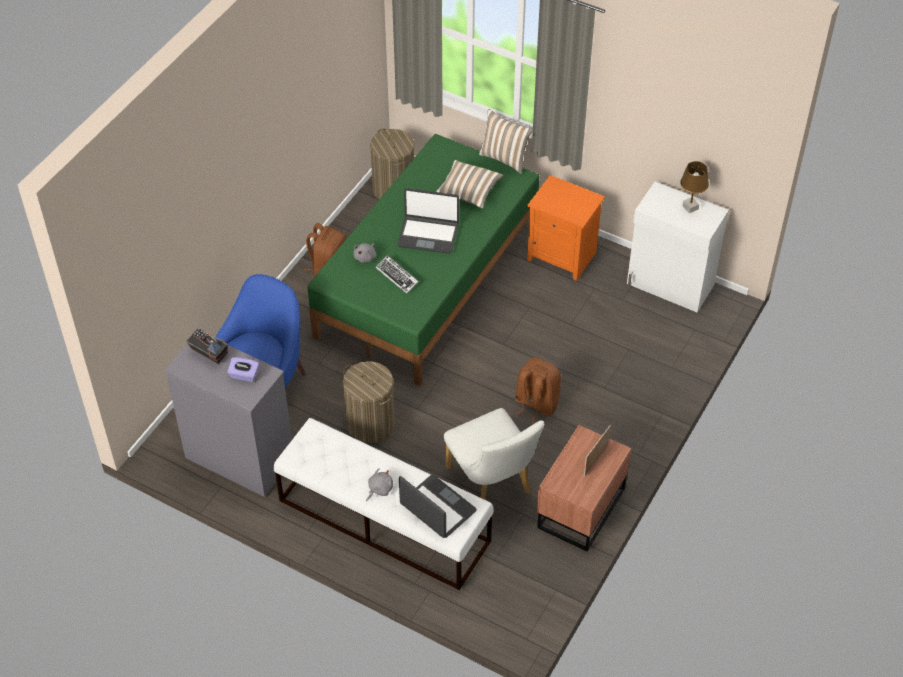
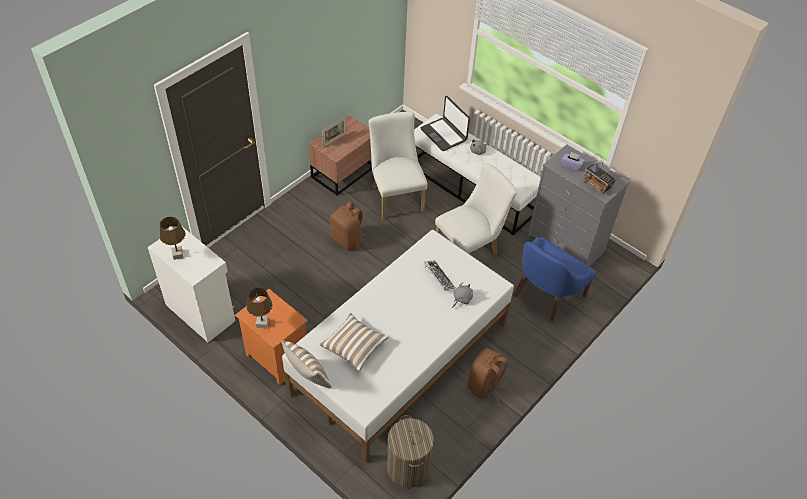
camera: 170 degrees left, 0 degrees up
(370, 424) = (470, 249): laundry basket -> white chair
(428, 235) = (403, 309): laptop -> none
(429, 280) = (398, 357): green bed -> white bed
(572, 192) = (262, 324): none -> brown table lamp

